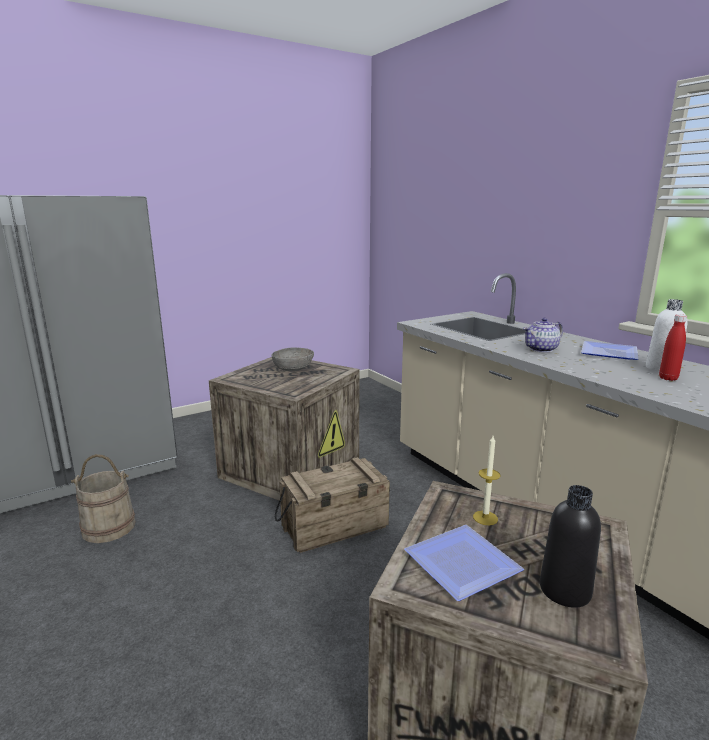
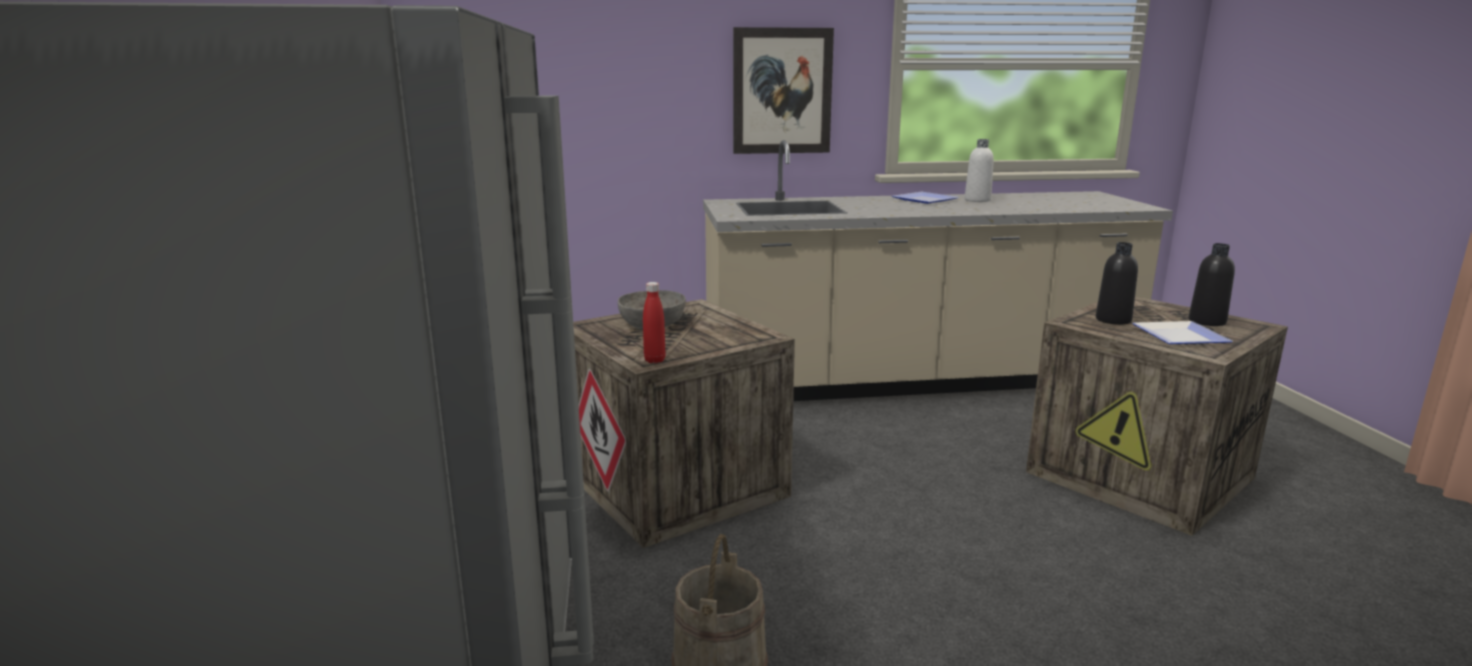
camera: 65 degrees left, 0 degrees up
(335, 527) = (850, 483): crate -> none
(485, 518) = (1113, 320): candle -> black bottle
(541, 349) = (896, 208): teapot -> none
(552, 233) = (782, 91): none -> picture
(668, 378) = (1003, 203): red bottle -> red bottle (654, 360)

